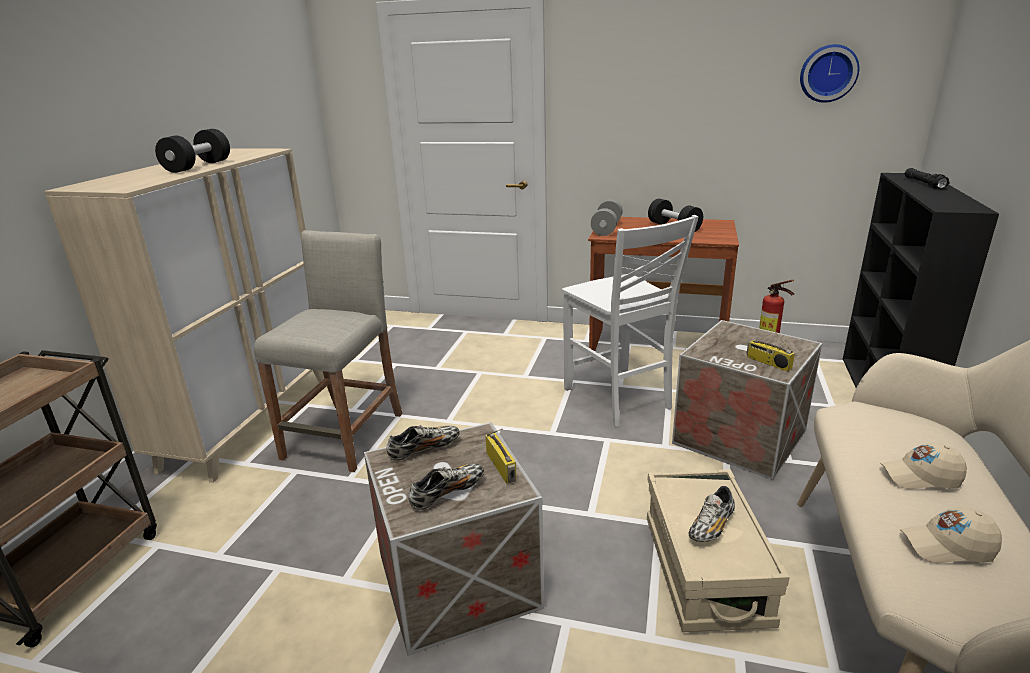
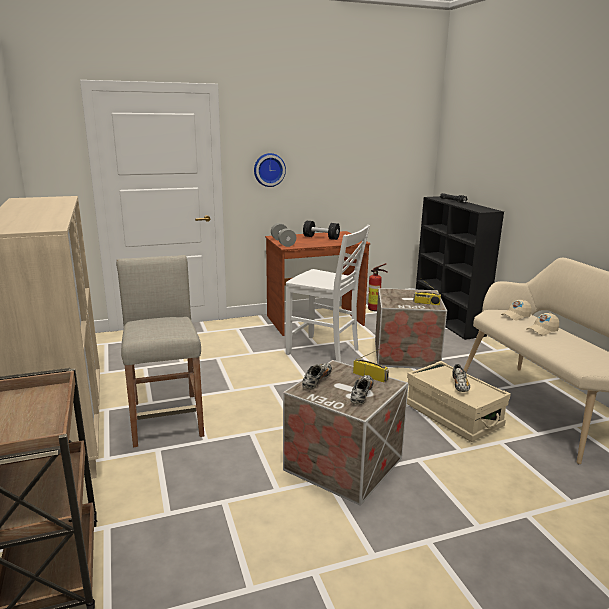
camera: 35 degrees left, 5 degrees down
(198, 166) = (48, 211): black dumbbell -> none
(828, 73) = (387, 142): wall clock -> wall clock (269, 169)
(947, 546) = (576, 350): beige cap -> beige cap (516, 316)

